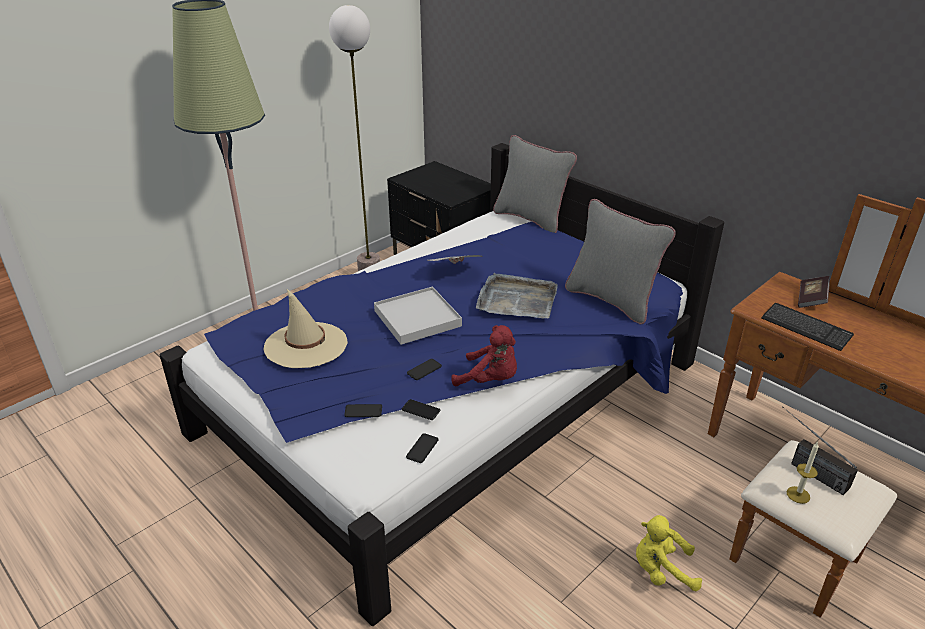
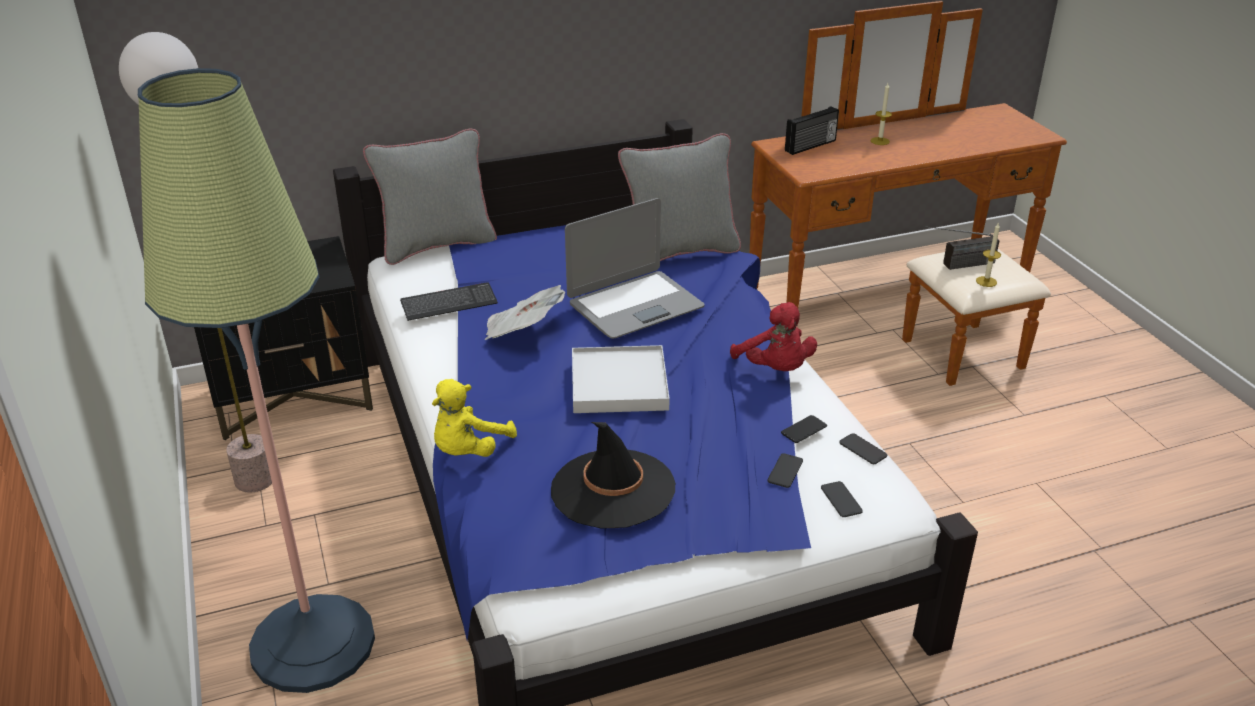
camera: 65 degrees left, 0 degrees up
(306, 345) = (612, 489): beige hat -> black hat
(424, 370) = (732, 406): phone -> phone (841, 500)
(490, 380) = (775, 369): red plush toy -> red plush toy turned 105 degrees clockwise
(516, 300) = (635, 305): grey tray -> laptop
(661, 570) = (948, 427): yellow plush toy -> yellow plush toy (469, 450)
(806, 328) = (853, 164): keyboard -> keyboard (449, 303)
(811, 299) = (811, 146): book -> radio
(878, 333) = (880, 141): none -> candle

